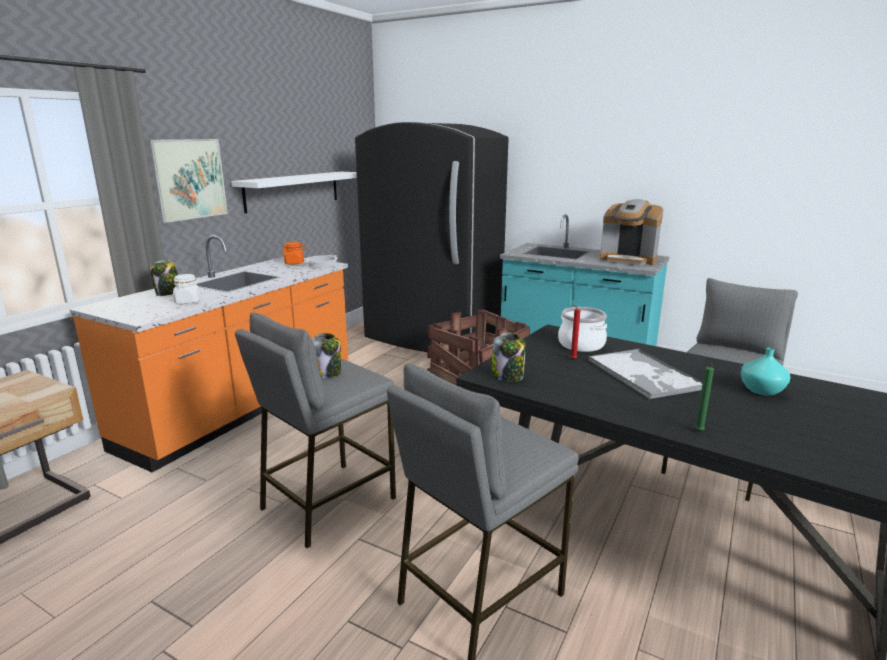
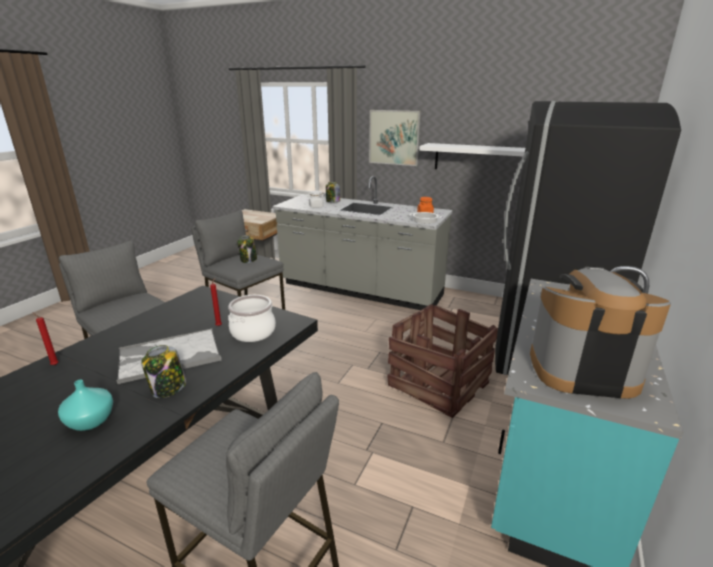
camera: 85 degrees right, 5 degrees up
(245, 407) = (360, 290): orange counter -> grey counter
(508, 376) = (196, 300): jar -> jar (168, 388)
(628, 260) = (581, 370): coffee machine -> coffee machine turned 75 degrees clockwise
(699, 431) = (54, 365): green candle -> red candle

